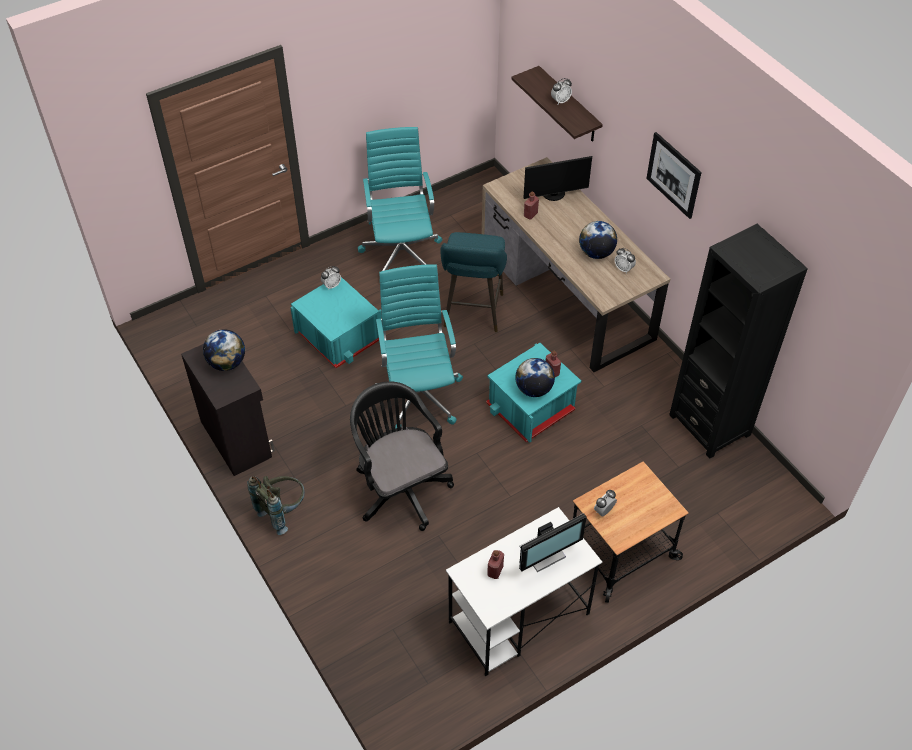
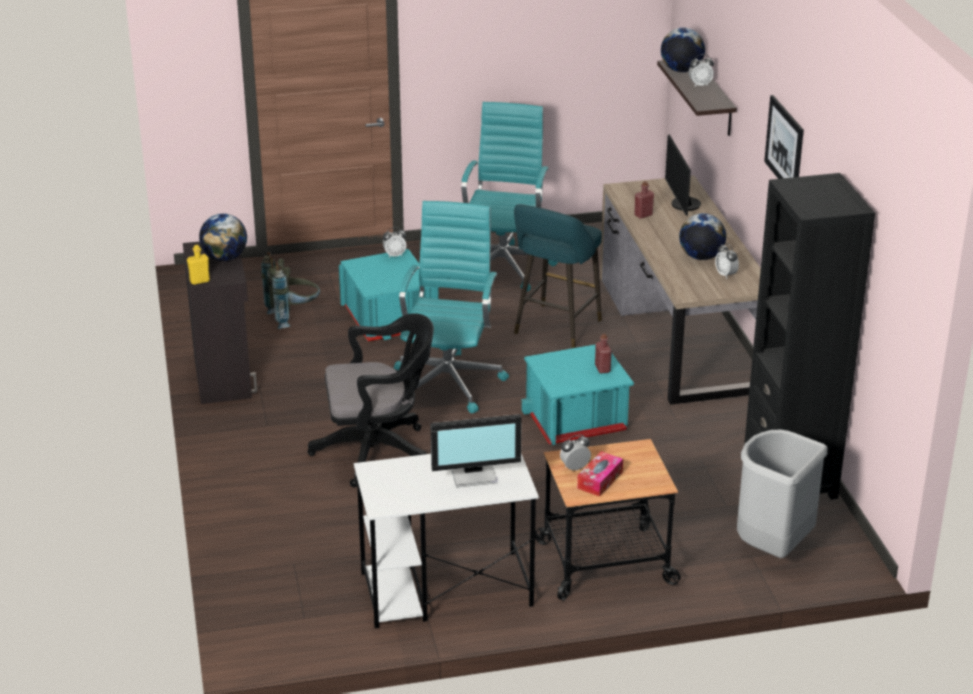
camera: 20 degrees right, 20 degrees down
(220, 398) = (199, 281): none -> yellow bottle
(282, 511) = (234, 442): grey backpack -> grey backpack (293, 317)
(400, 487) = (378, 451): black office chair -> black office chair turned 90 degrees clockwise
(495, 571) = (408, 476): red bottle -> none
(533, 389) = (571, 378): globe -> globe (681, 70)
(554, 194) = (682, 204): monitor -> monitor turned 75 degrees clockwise
(628, 519) = (600, 480): none -> tissue box
(728, 499) = (772, 548): none -> grey trash can

